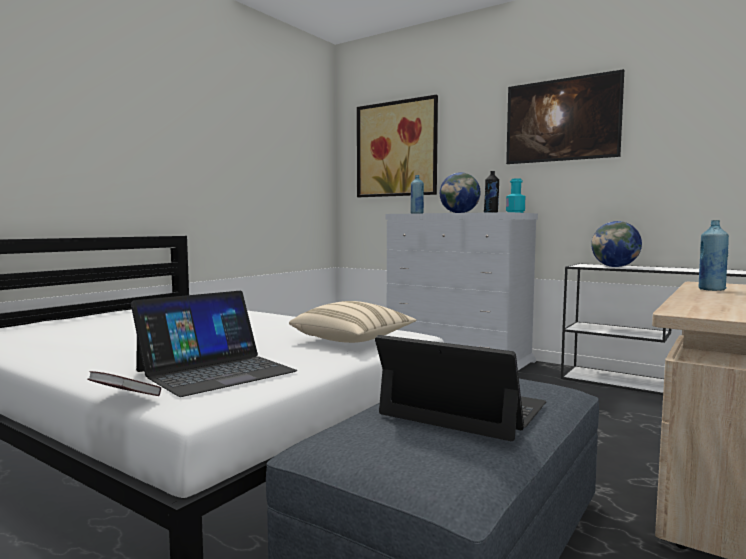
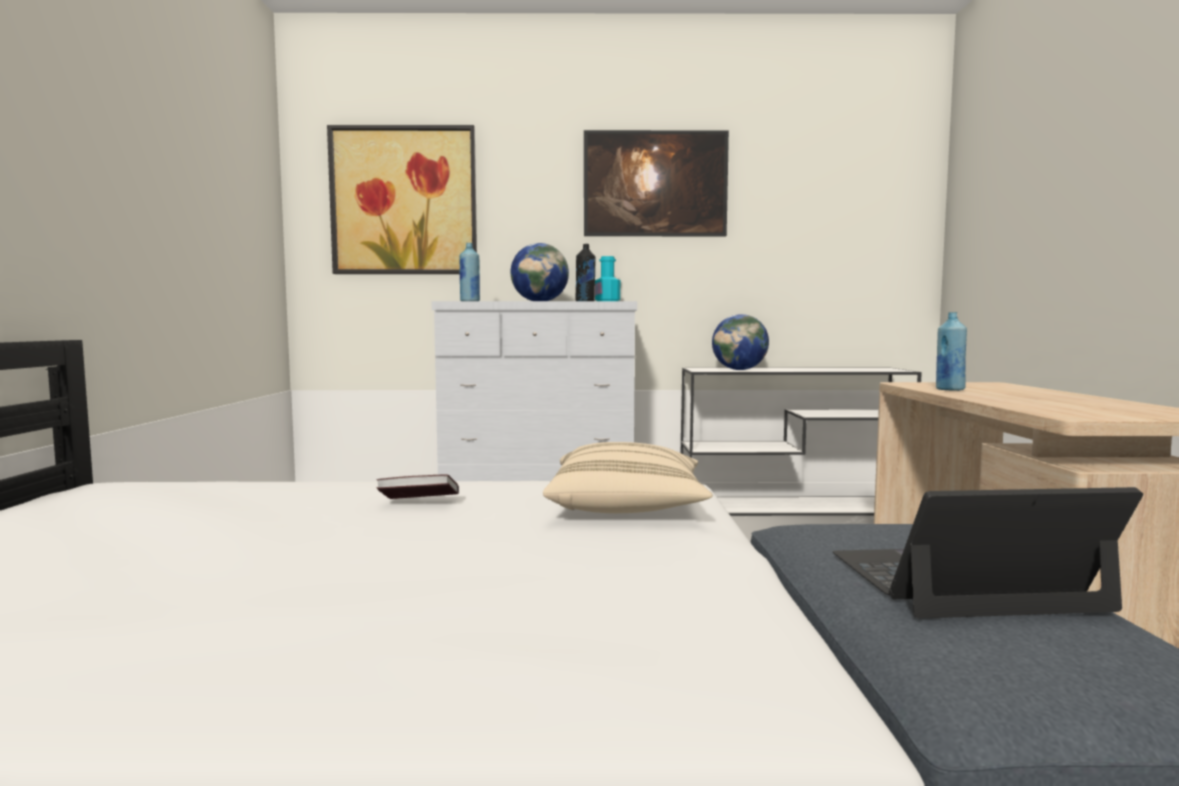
camera: 35 degrees left, 0 degrees up
(125, 398) = (619, 736): book -> book (419, 503)
(215, 371) = (602, 614): laptop -> none

